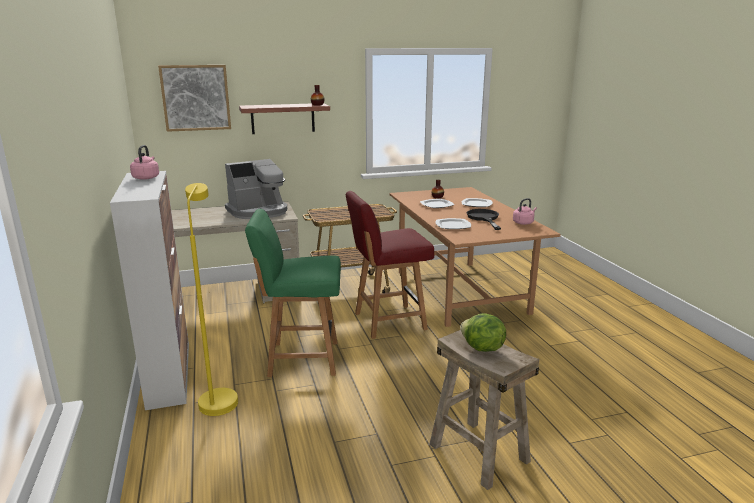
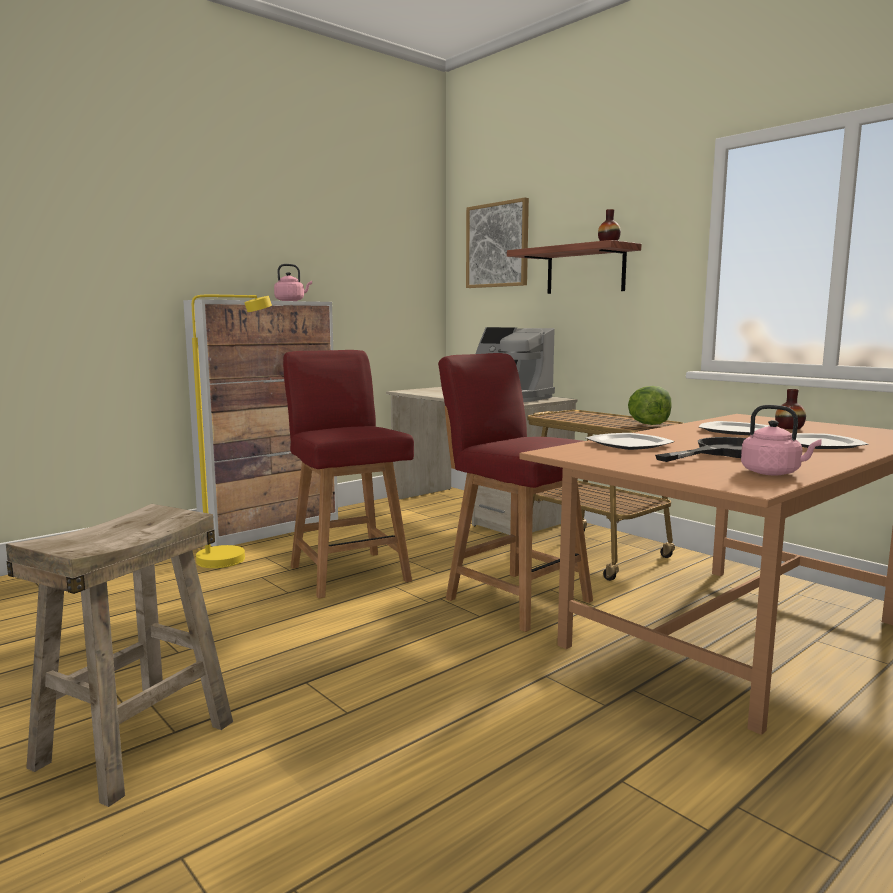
camera: 65 degrees right, 10 degrees down
(301, 358) = (348, 572): green chair -> red chair
(482, 348) = (123, 529): lettuce -> lettuce (648, 424)

